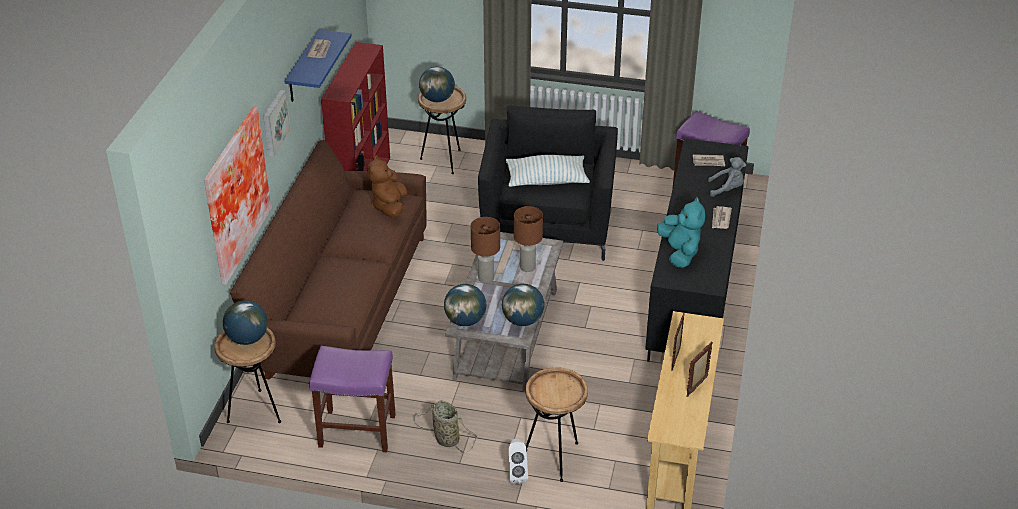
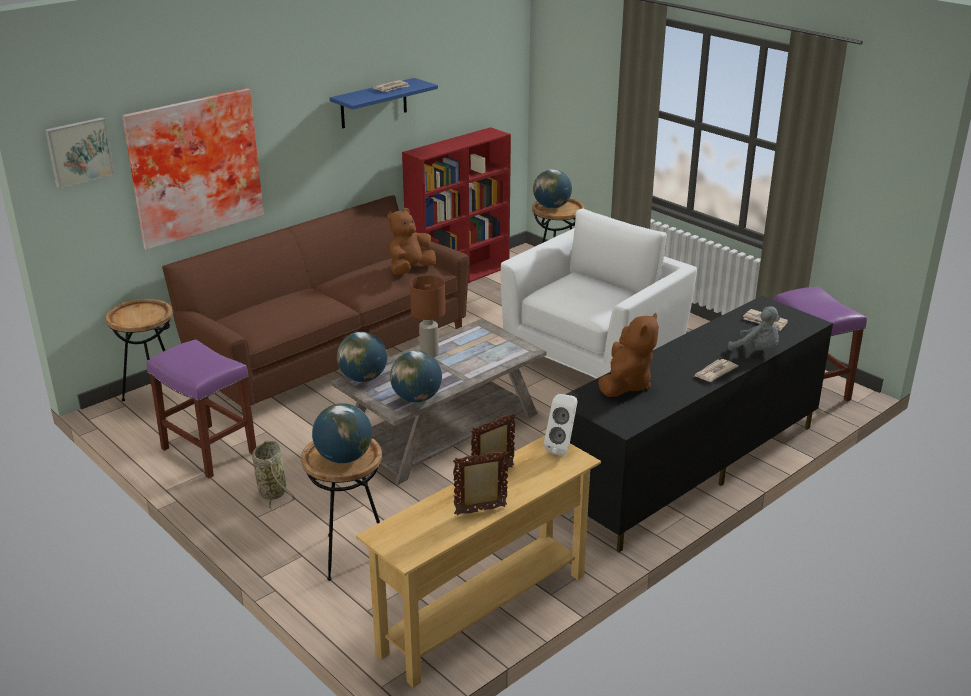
camera: 35 degrees right, 10 degrees down
(248, 339) = (146, 312): globe -> globe (344, 458)
(274, 122) = (299, 132): picture -> picture (79, 151)
(517, 475) = (294, 553): white speaker -> white speaker (562, 447)
(527, 267) = (480, 359): brown table lamp -> none
(546, 180) = (582, 295): pillow -> none
(548, 225) = (594, 361): black armchair -> white armchair
(680, 253) = (625, 384): turquoise plush toy -> brown plush toy

